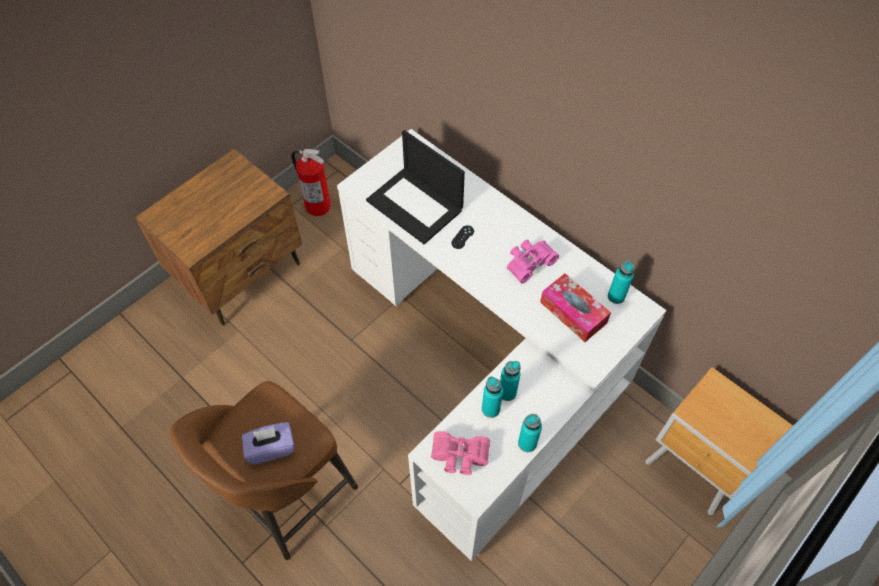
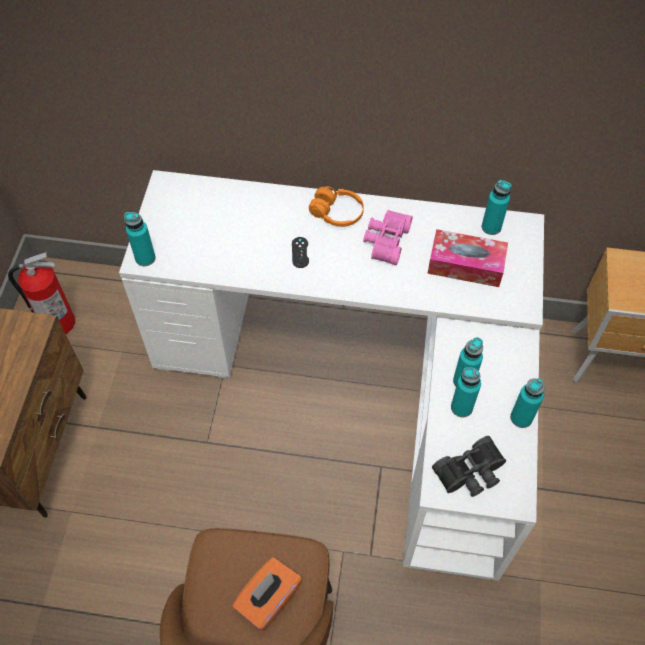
camera: 35 degrees left, 0 degrees up
(271, 448) = (268, 599): purple tissue box -> orange tissue box
(360, 185) = (145, 258): none -> turquoise bottle
(416, 205) = (225, 246): laptop -> none
(459, 457) = (471, 474): pink binoculars -> black binoculars
(510, 224) = (337, 213): none -> orange headphones

